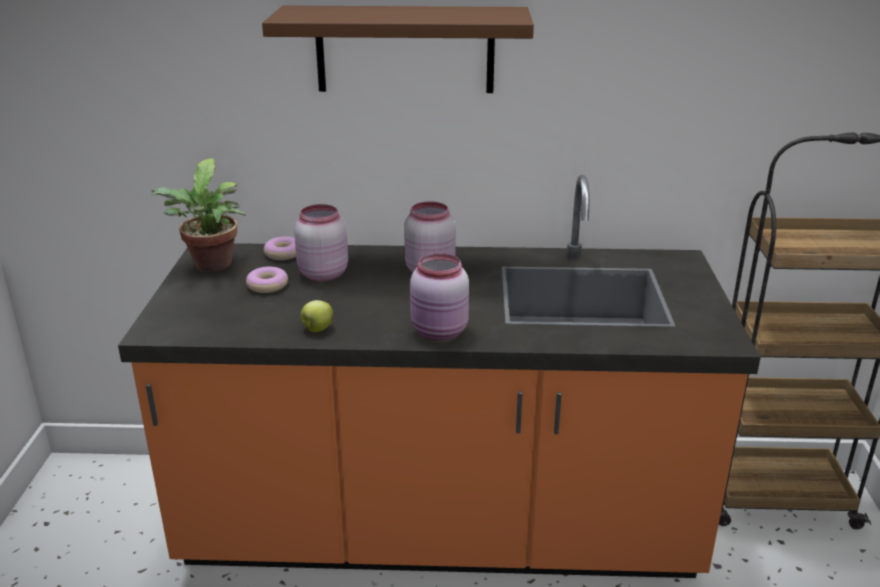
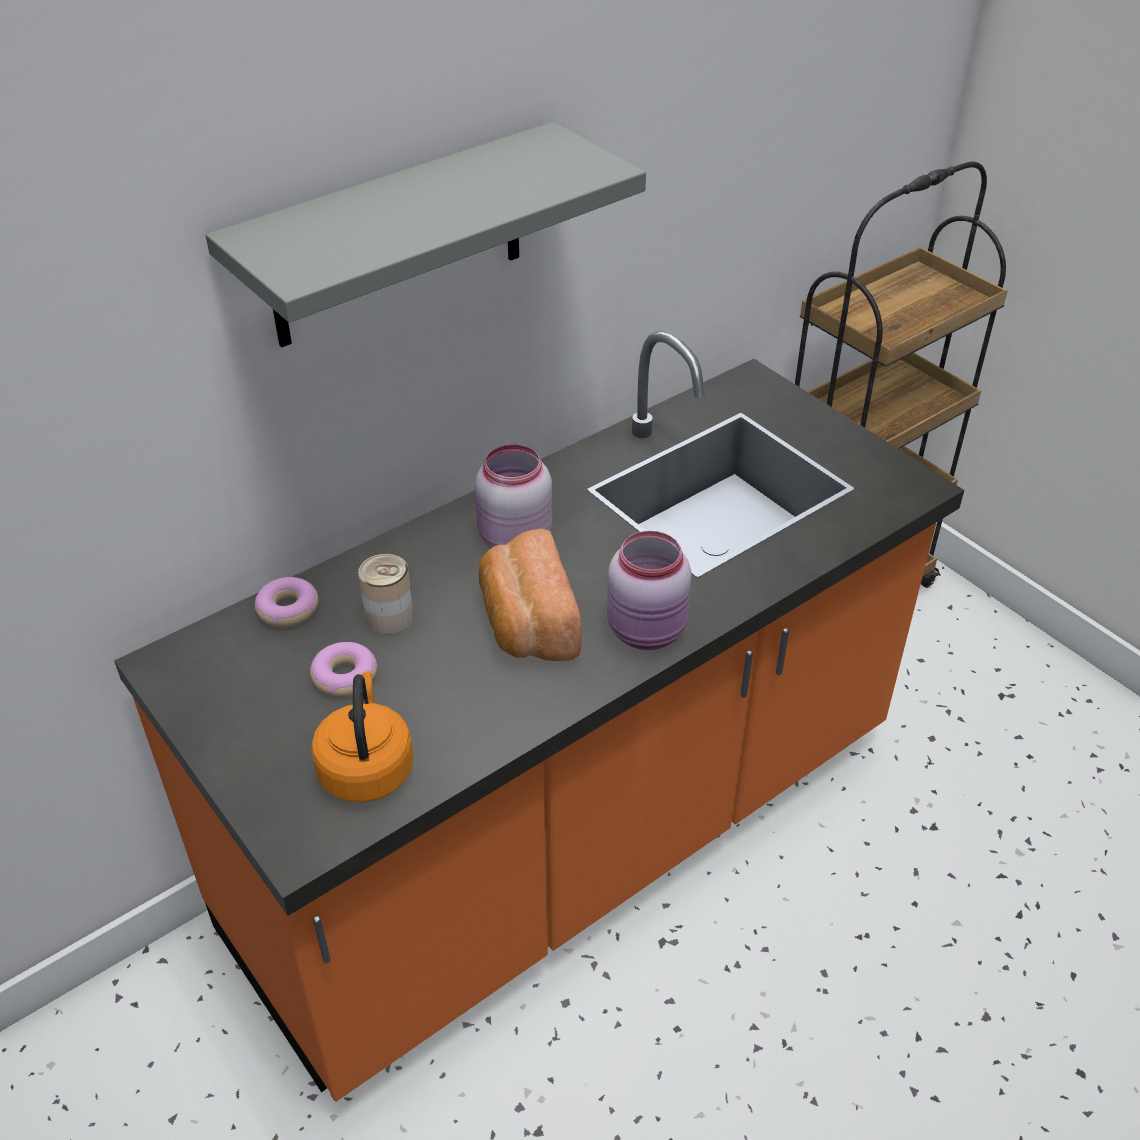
camera: 40 degrees left, 15 degrees up
(211, 266) = (215, 687): potted plant -> none
(222, 319) = (366, 768): none -> orange kettle
(317, 329) = (507, 710): apple -> none
(321, 274) = (389, 617): pink jar -> can
(381, 303) = (526, 623): none -> bread
(405, 49) = (397, 238): brown shelf -> grey shelf

